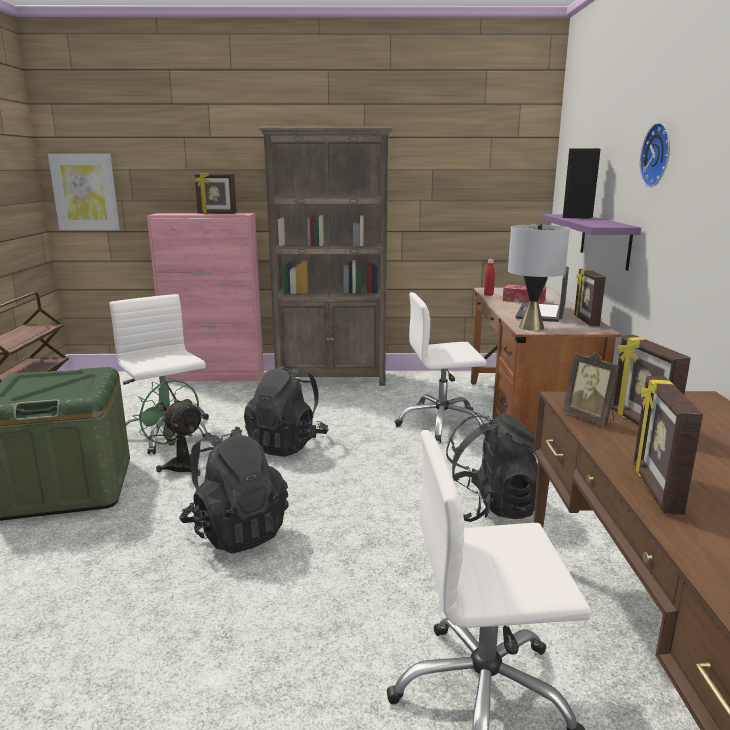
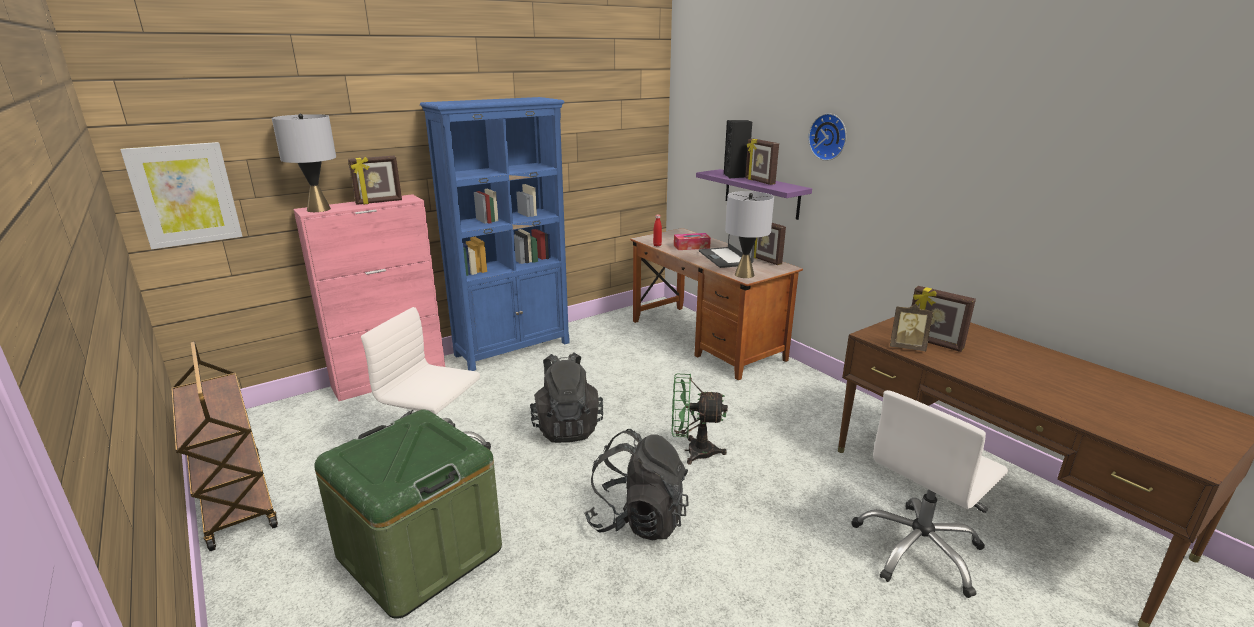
camera: 35 degrees left, 5 degrees up
(168, 214) = (318, 209): none -> grey table lamp
(179, 464) = (498, 483): green fan -> green fan (693, 451)
(332, 378) = (513, 349): brown bookcase -> blue bookcase
(441, 424) = (658, 366): white office chair -> none
(488, 509) = (774, 426): black backpack -> none
(654, 489) = (1006, 386): picture frame -> picture frame (759, 181)

